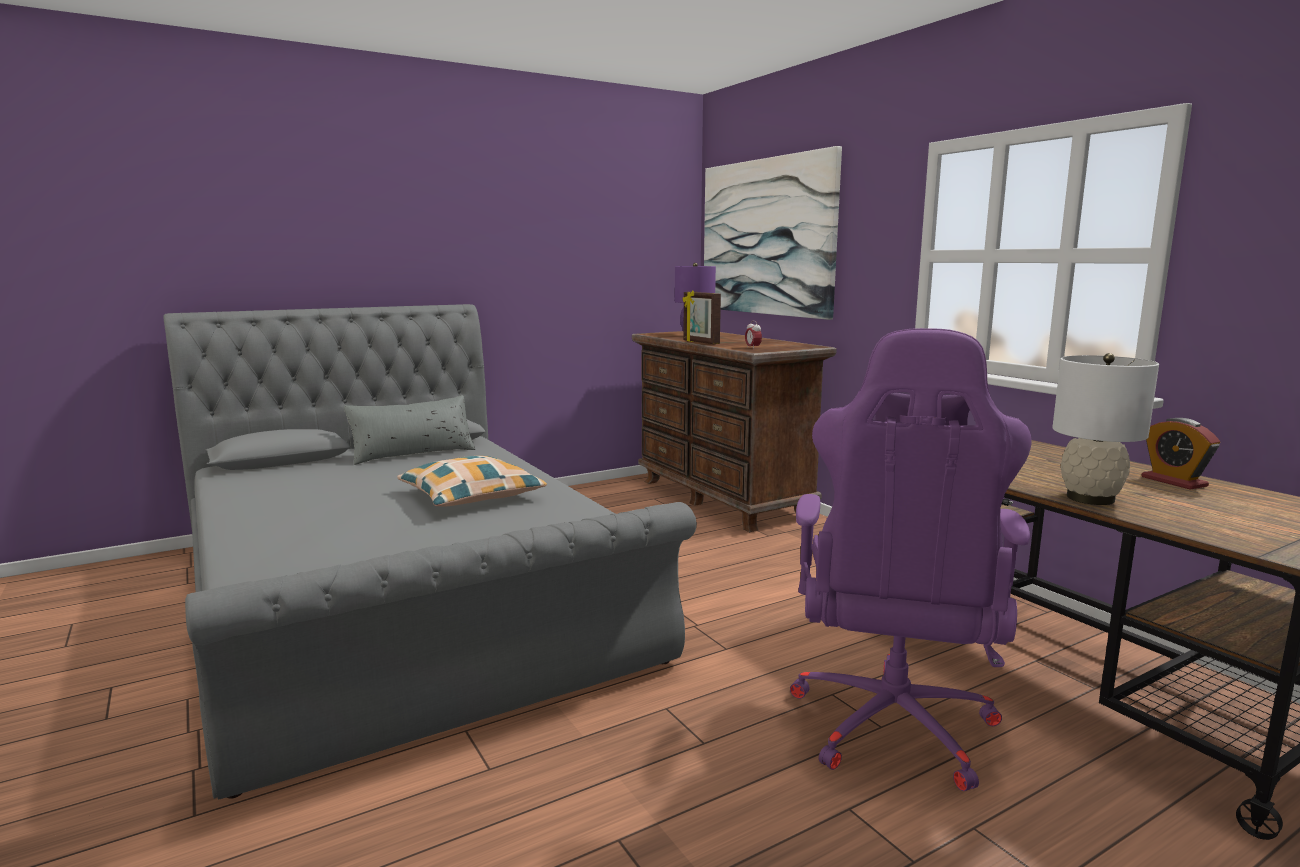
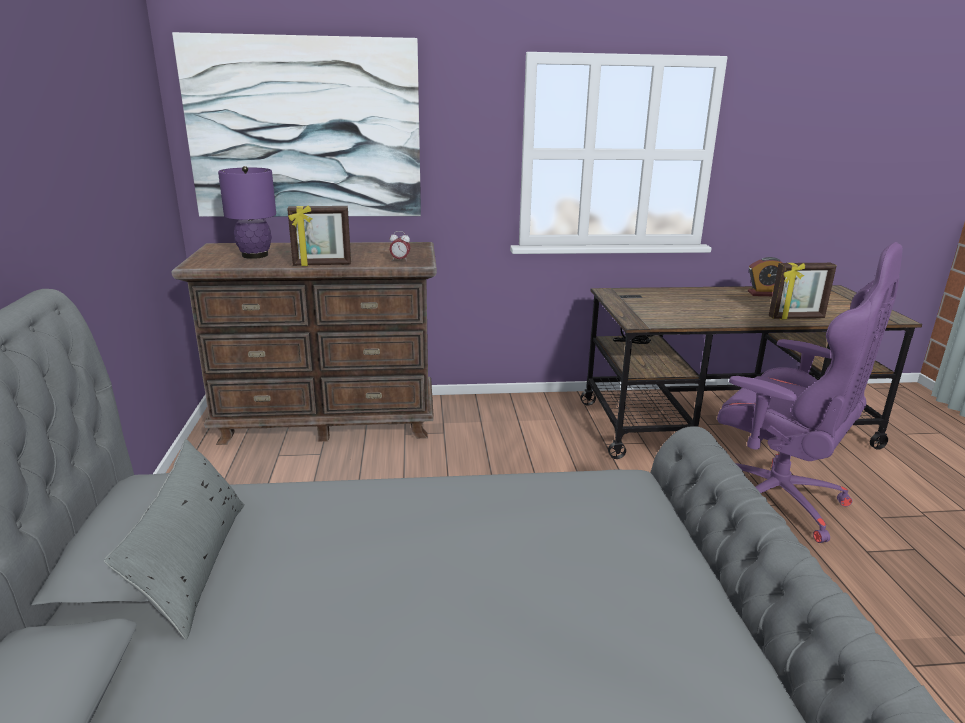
camera: 65 degrees left, 10 degrees up
(471, 496) = (478, 545): pillow -> none
(1090, 498) = (796, 318): white table lamp -> picture frame

